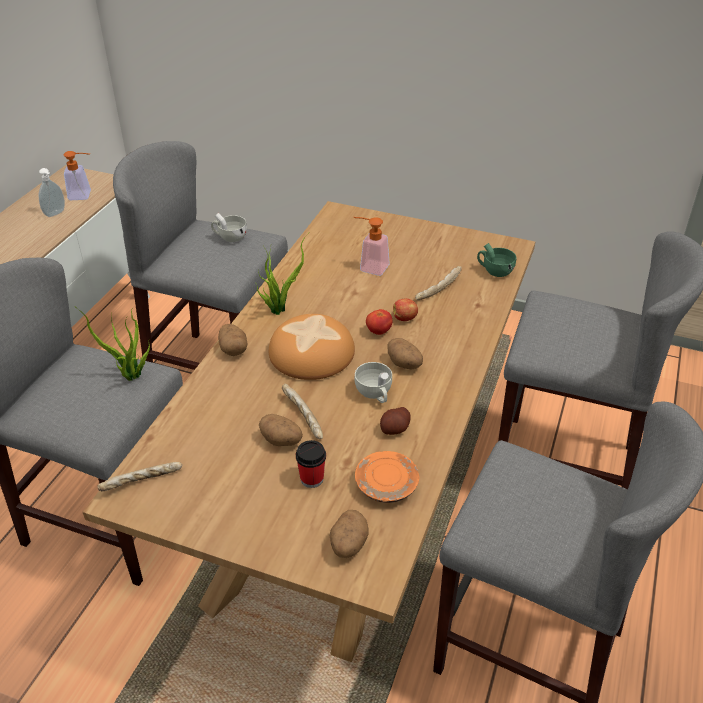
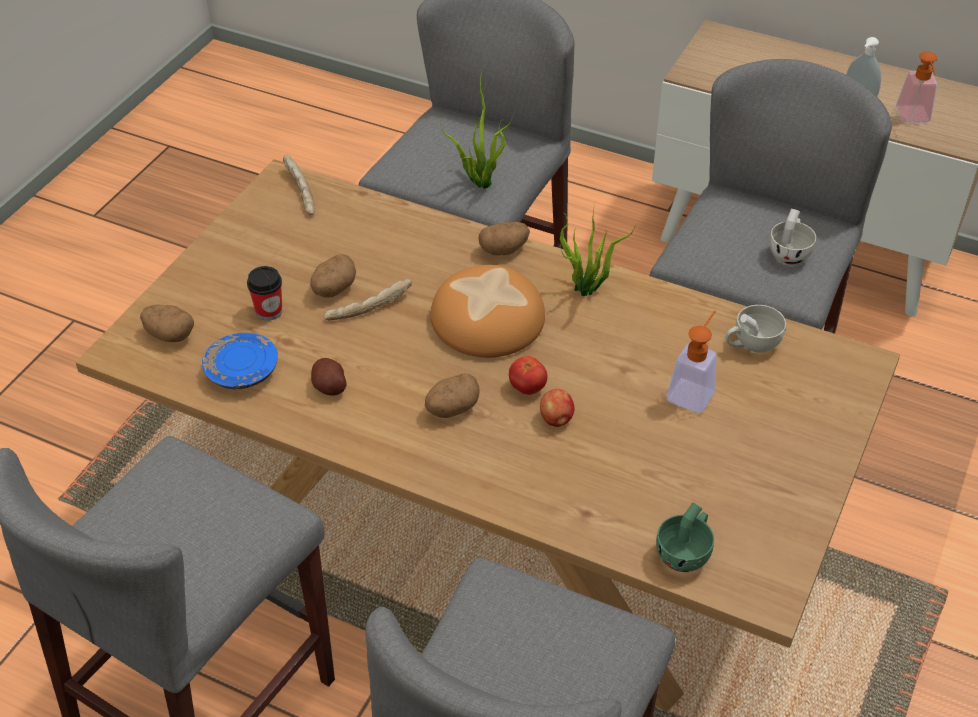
camera: 95 degrees right, 5 degrees up
(375, 394) = (397, 374): white cup -> white cup (751, 344)
(386, 485) = (242, 371): orange plate -> blue plate
(438, 288) = (633, 468): bread -> none

